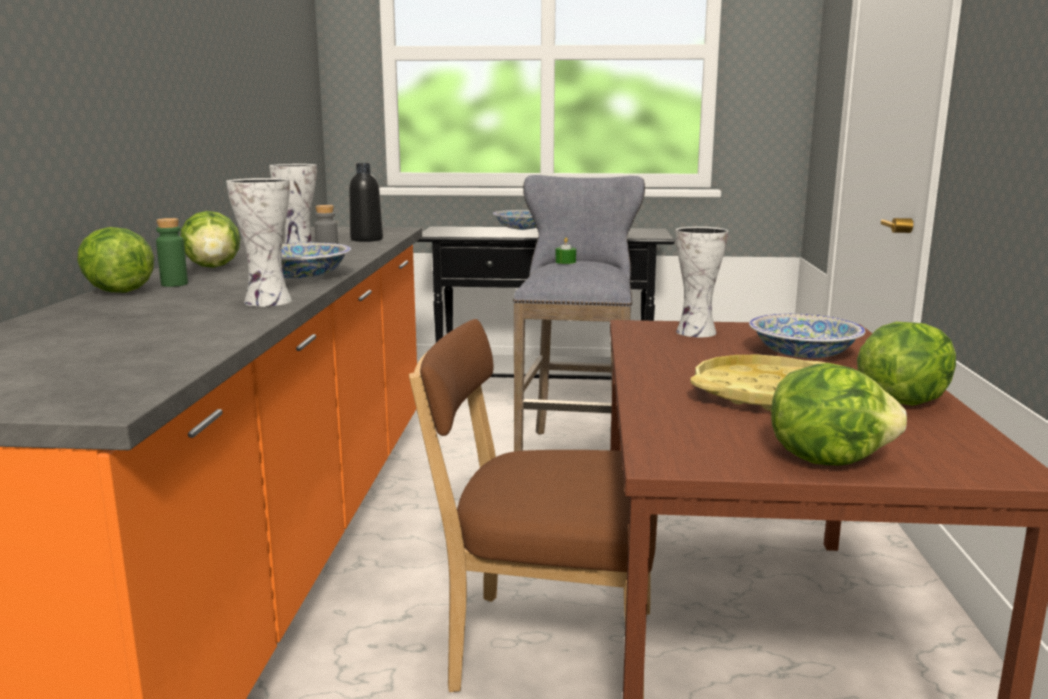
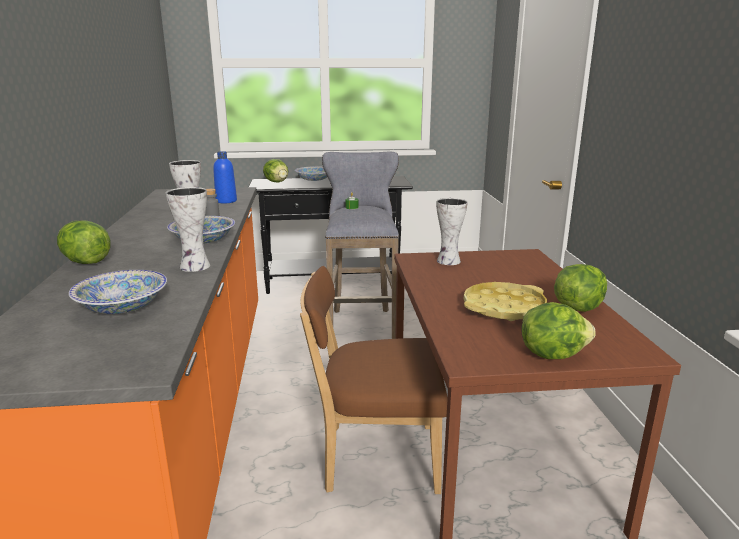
camera: 10 degrees left, 5 degrees up
(174, 284) = (121, 252): green bottle -> none
(213, 267) = (138, 234): lettuce -> lettuce (277, 182)
(366, 239) = (226, 201): black bottle -> blue bottle
(803, 355) = (514, 275): bowl -> bowl (122, 307)

